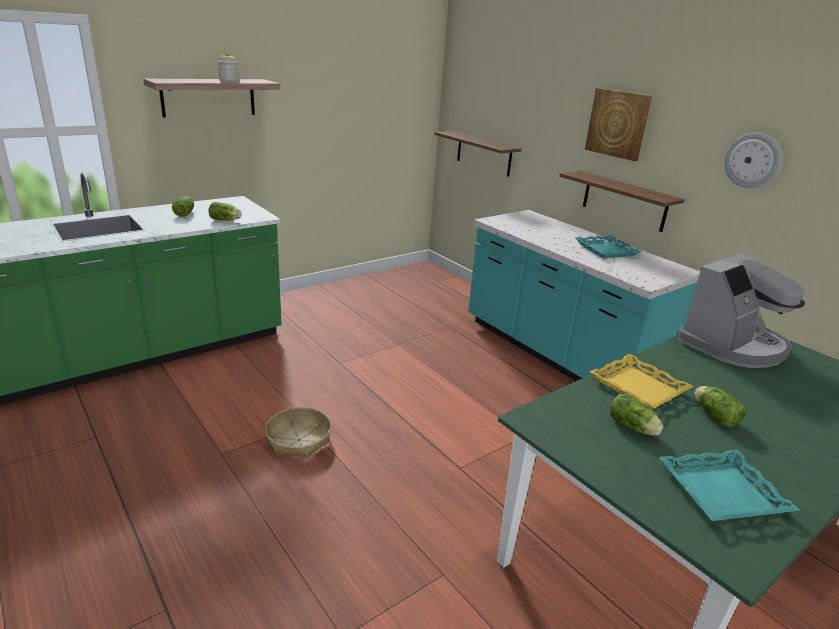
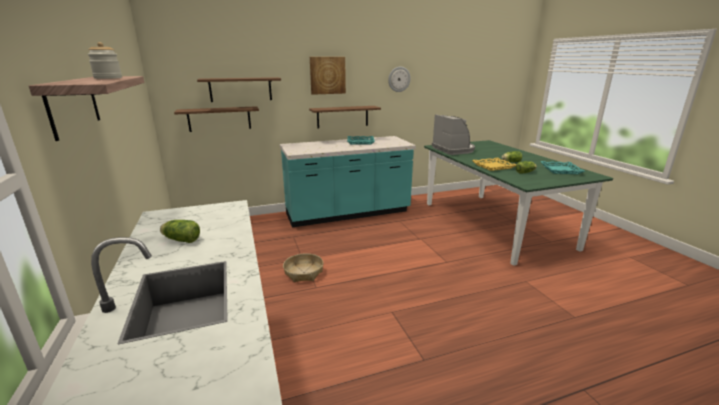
camera: 70 degrees left, 5 degrees down
(226, 220) = (230, 220): lettuce -> none
(299, 440) = (412, 317): basket -> basket (304, 272)
(510, 121) = (240, 89): none -> brown shelf

